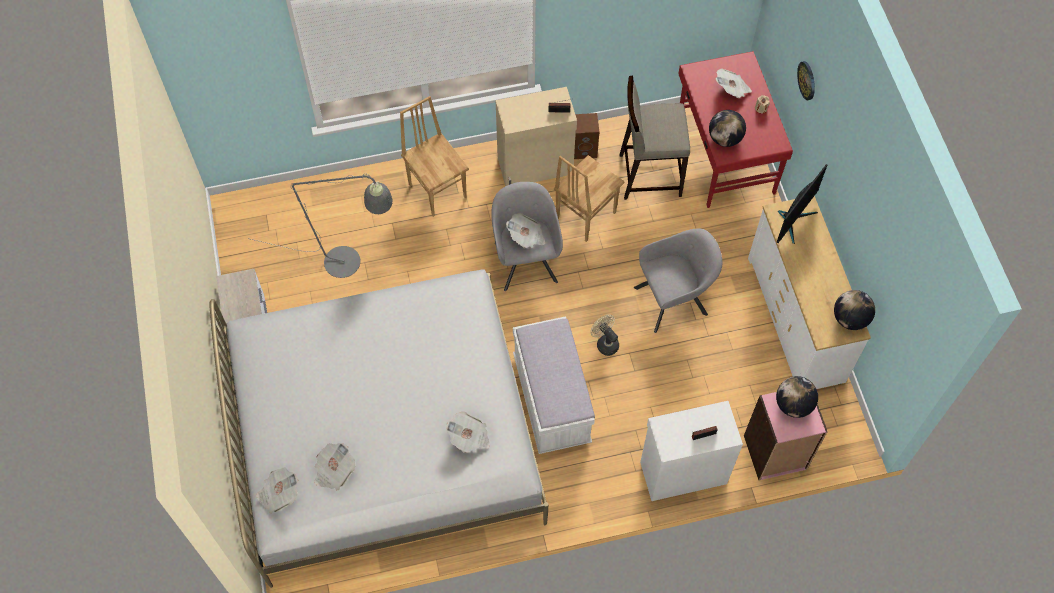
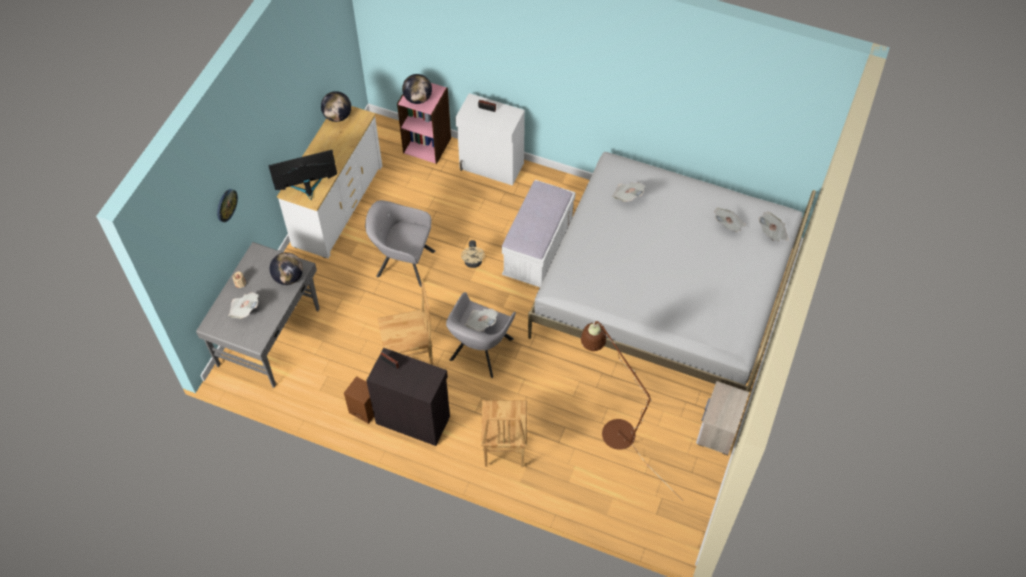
camera: 145 degrees left, 5 degrees down
(352, 263) = (612, 428): grey floor lamp -> brown floor lamp
(536, 166) = (413, 418): beige cabinet -> black cabinet
(649, 175) = (336, 358): beige stool -> none
(724, 157) = (270, 337): red desk -> grey desk

